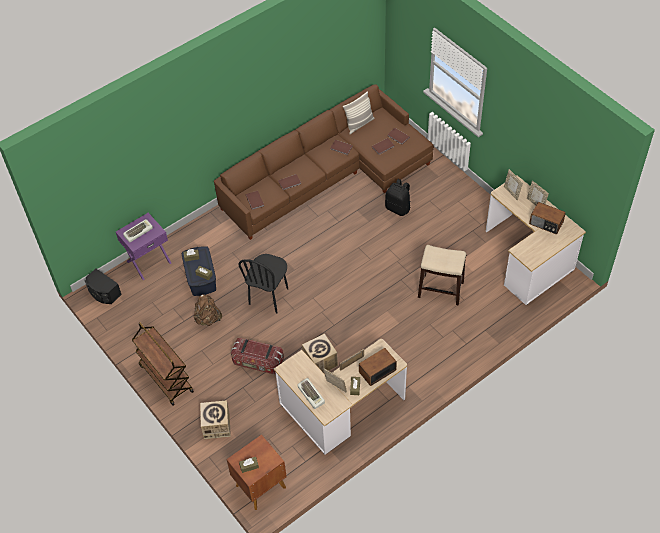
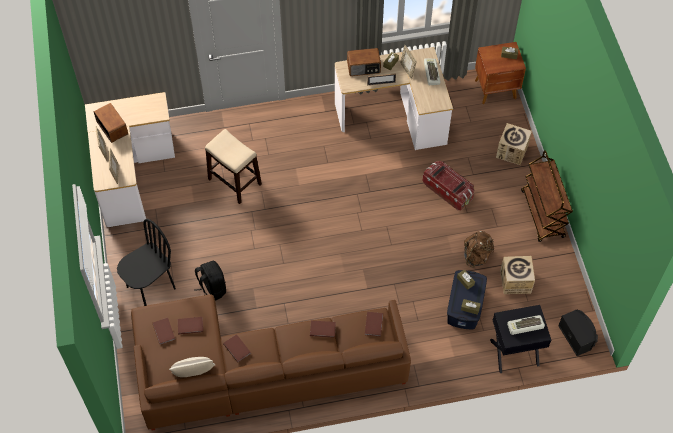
camera: 155 degrees left, 5 degrees up
(148, 261) = (514, 353): purple nightstand -> black nightstand
(269, 296) = (404, 251): black chair -> black chair (151, 287)
(320, 361) = (390, 166): cardboard box -> cardboard box (515, 281)

